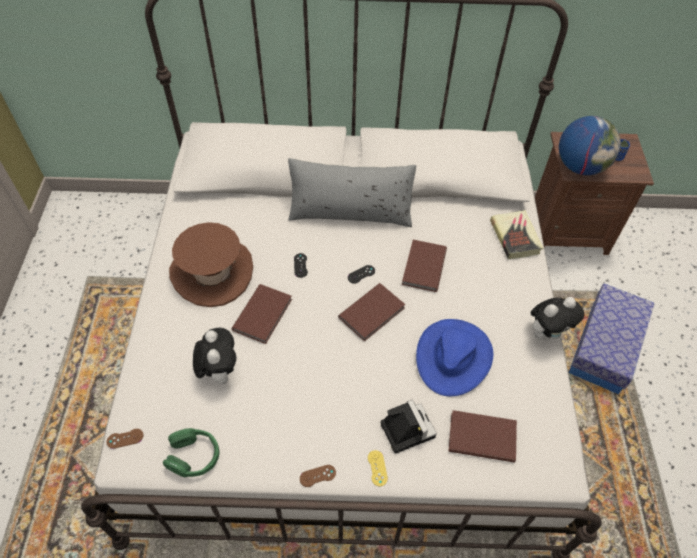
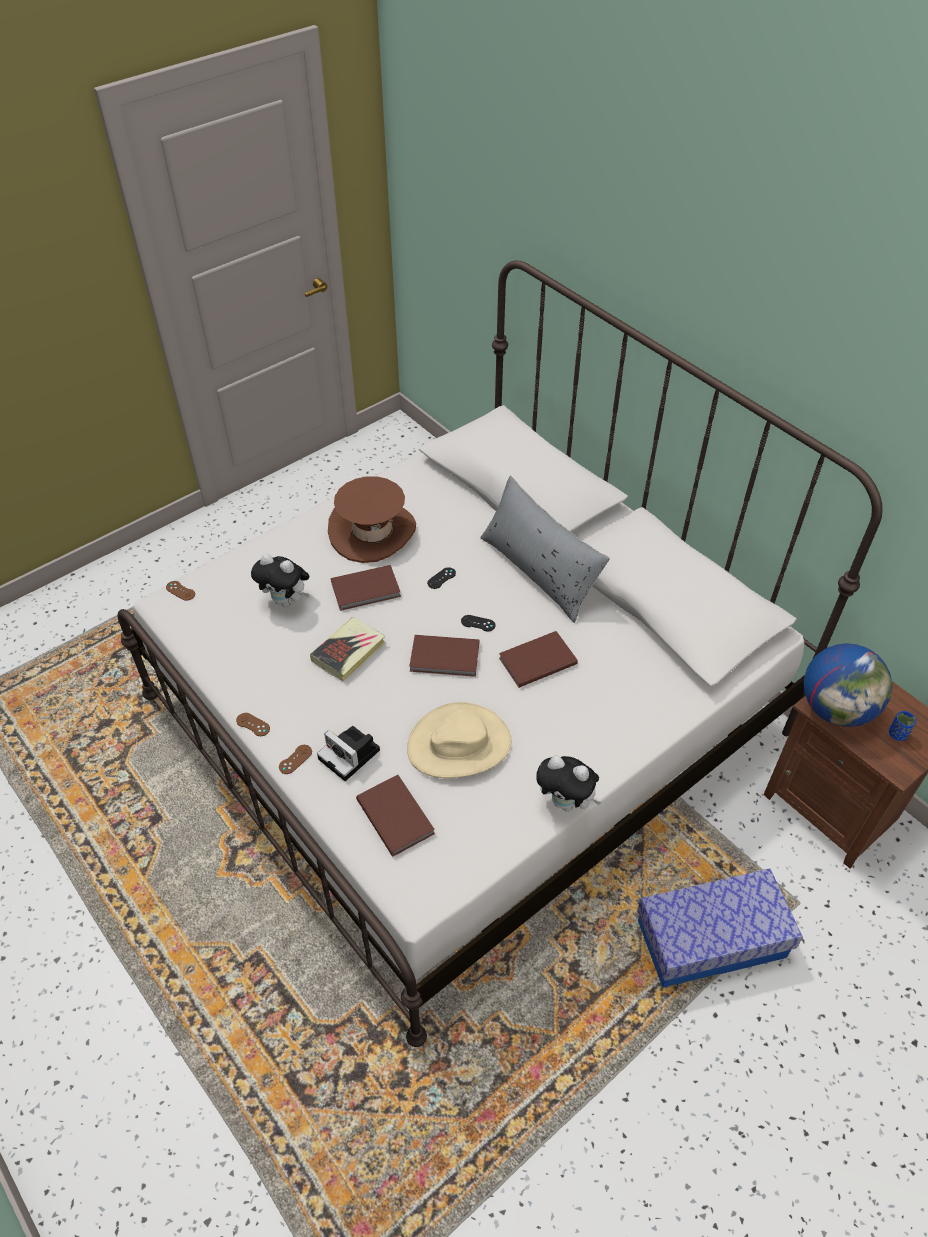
camera: 50 degrees right, 5 degrees down
(194, 456) = (201, 639): green headphones -> none
(219, 371) = (286, 601): plush toy -> plush toy turned 75 degrees clockwise
(377, 468) = (295, 759): yellow game controller -> brown game controller
(406, 428) = (351, 755): camera -> camera turned 105 degrees clockwise
(453, 357) = (459, 744): blue hat -> beige hat
(515, 237) = (658, 708): book -> book (349, 652)

